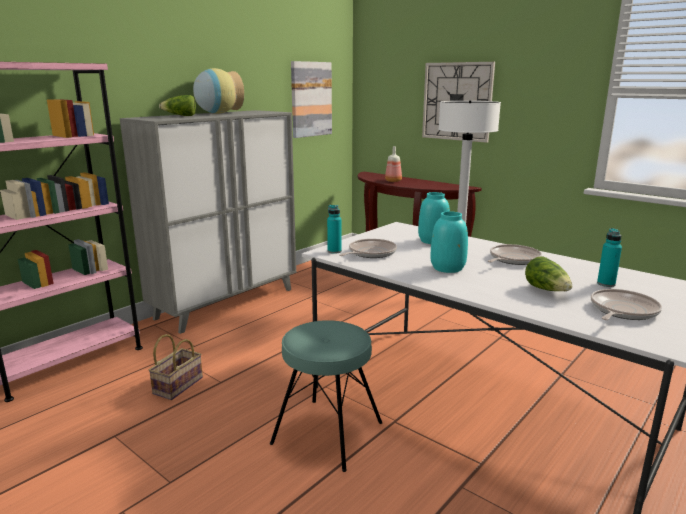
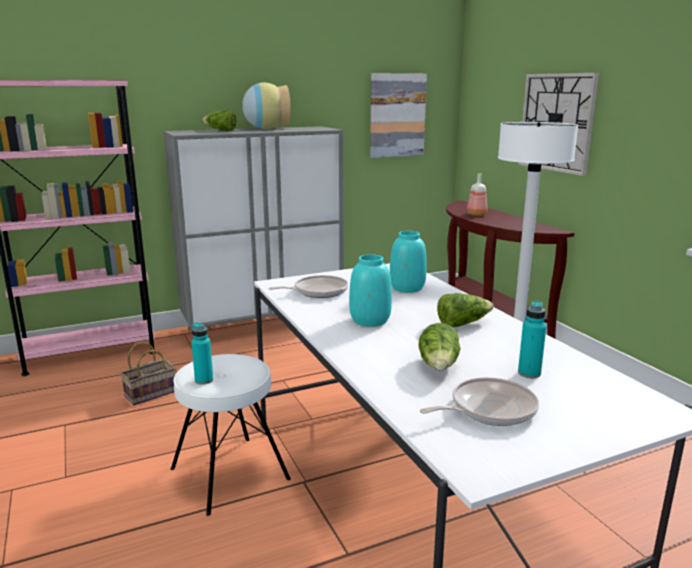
camera: 25 degrees right, 0 degrees up
(327, 433) = (230, 473): turquoise stool -> white stool
(334, 251) = (286, 284): turquoise bottle -> turquoise bottle (204, 380)
(512, 259) = (462, 323): frying pan -> lettuce

